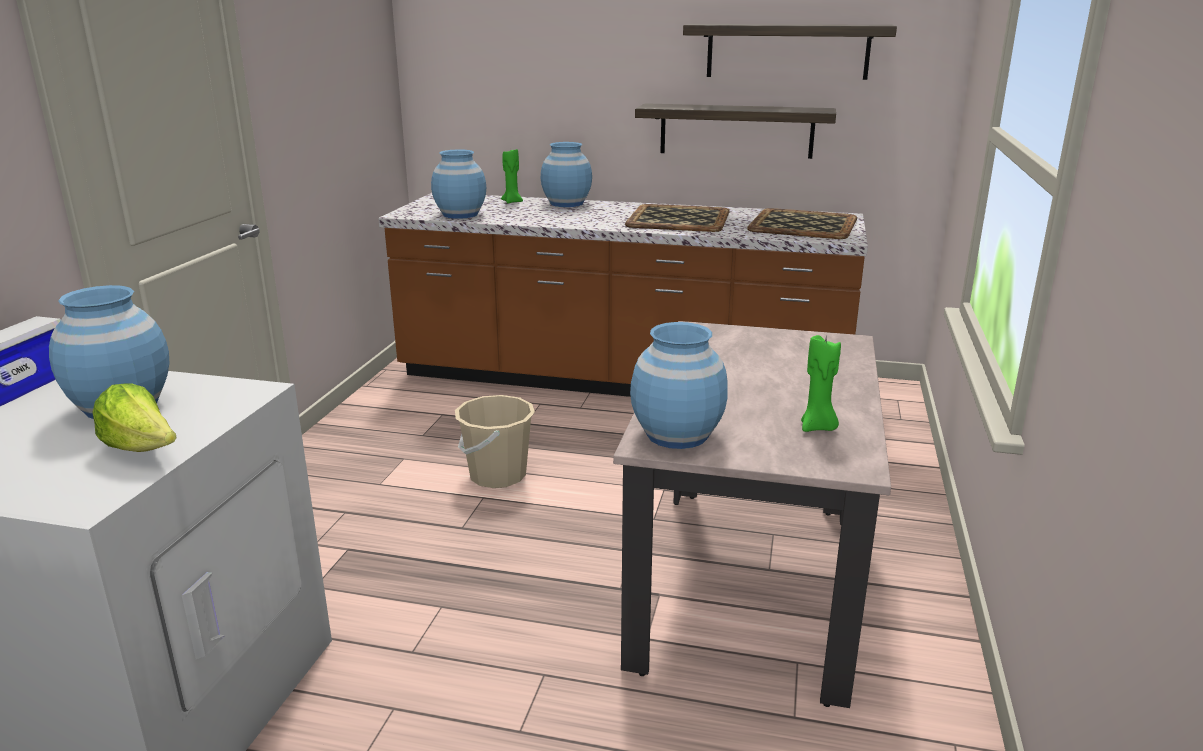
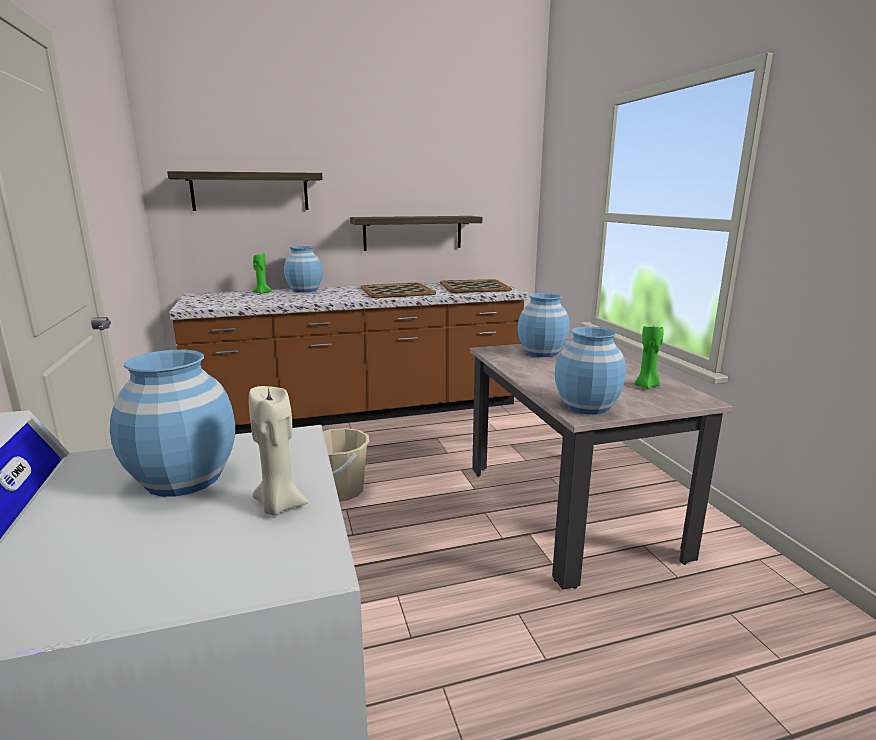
camera: 30 degrees left, 5 degrees down
(143, 449) = (279, 506): lettuce -> beige candle
(460, 214) = (236, 303): blue vase -> blue vase (541, 352)
(787, 51) = (440, 180): shelf -> shelf (250, 192)

